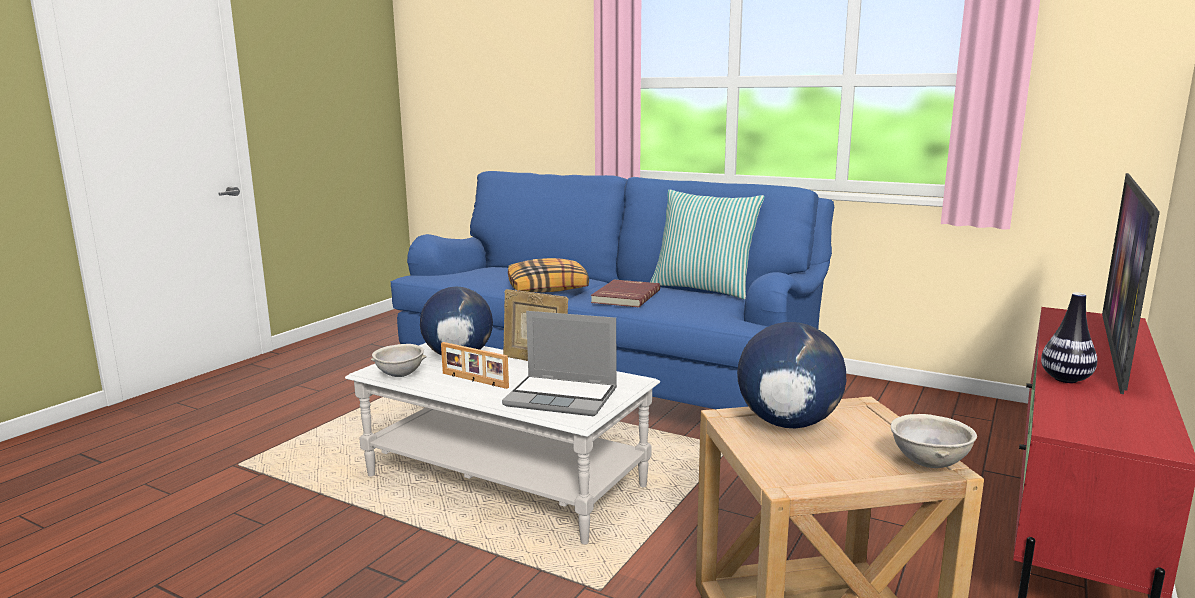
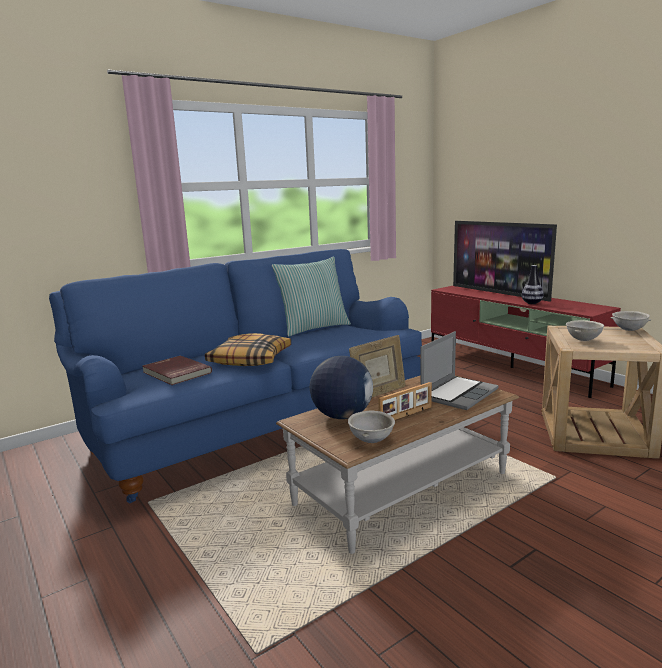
camera: 65 degrees left, 0 degrees up
(505, 481) = (402, 489): white coffee table -> brown coffee table
(624, 296) = (313, 343): red book -> red book (175, 373)
(787, 423) = (582, 340): globe -> grey bowl

